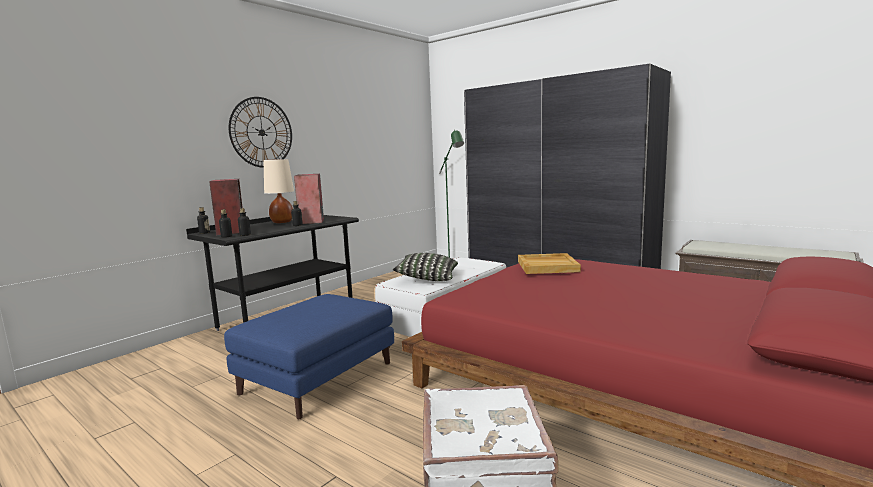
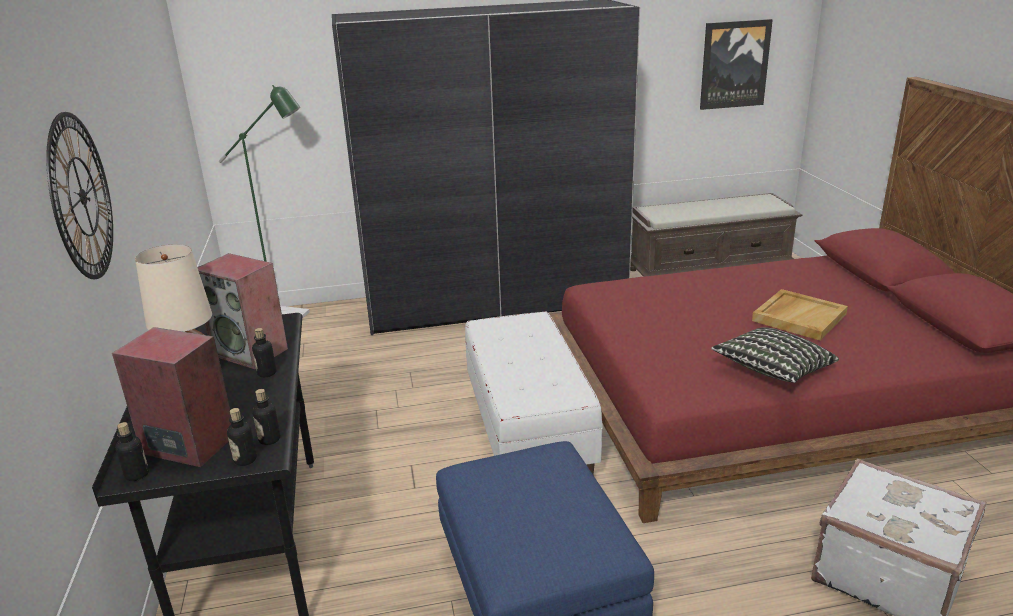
camera: 50 degrees left, 15 degrees up
(427, 278) = (534, 377): pillow -> pillow (772, 371)
(547, 266) = (645, 305): beige tray -> beige tray (798, 317)
(805, 121) = (734, 64): none -> picture

